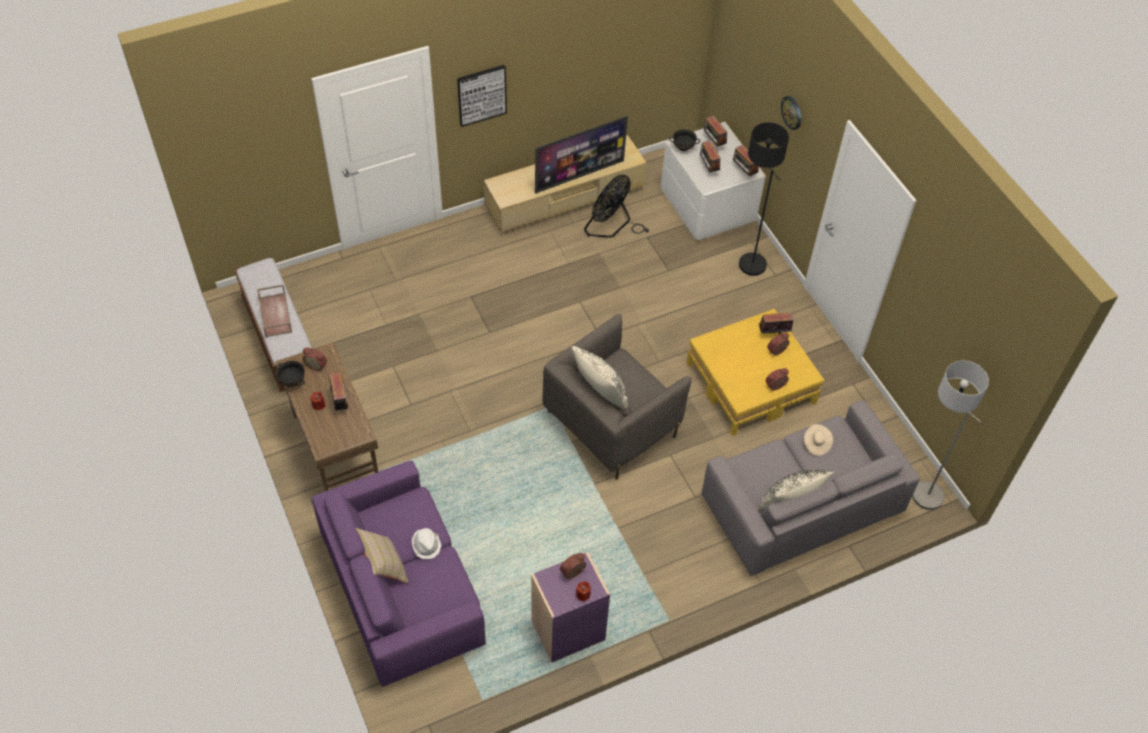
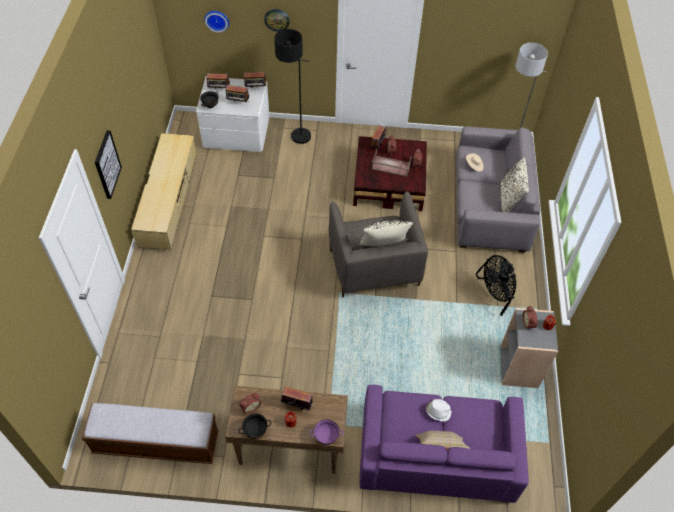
camera: 60 degrees left, 0 degrees up
(274, 314) = (157, 424): brown tray -> brown tray (390, 166)
(318, 442) = (326, 437): none -> purple bowl
(567, 631) = (519, 367): purple bookcase -> grey bookcase
(579, 175) = (174, 175): television -> none
(615, 224) = (213, 185): black fan -> black fan (497, 292)
(750, 67) = (217, 20): none -> wall clock
(750, 383) = (389, 183): yellow coffee table -> brown coffee table

